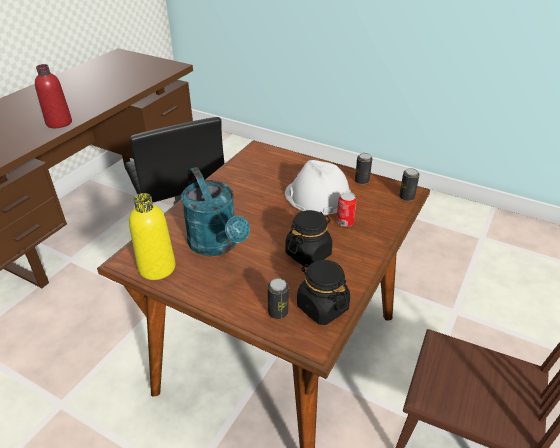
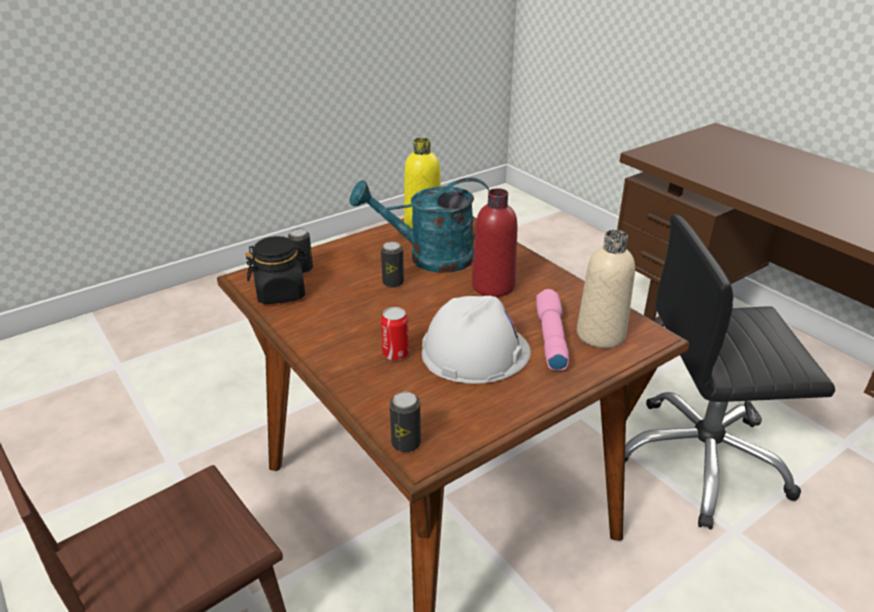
camera: 115 degrees right, 5 degrees down
(59, 123) = (771, 197): red bottle -> red bottle (493, 286)
(268, 161) = (600, 335): none -> beige bottle
(283, 175) = (550, 337): none -> pink flashlight
(308, 254) = (363, 308): black jar -> none
(361, 181) = (487, 411): can -> can (393, 283)

